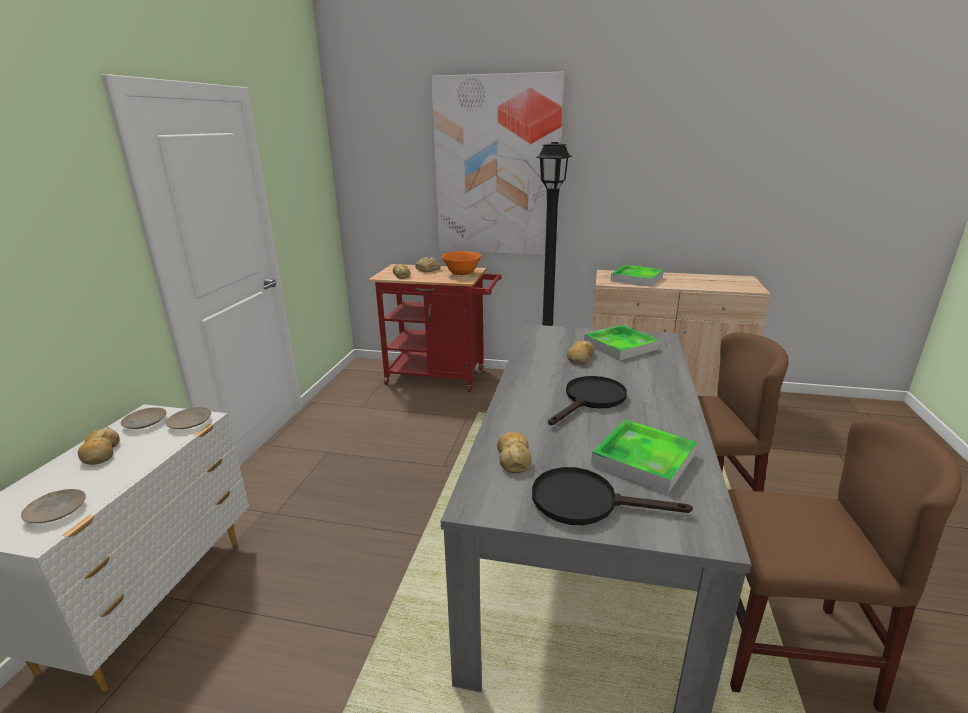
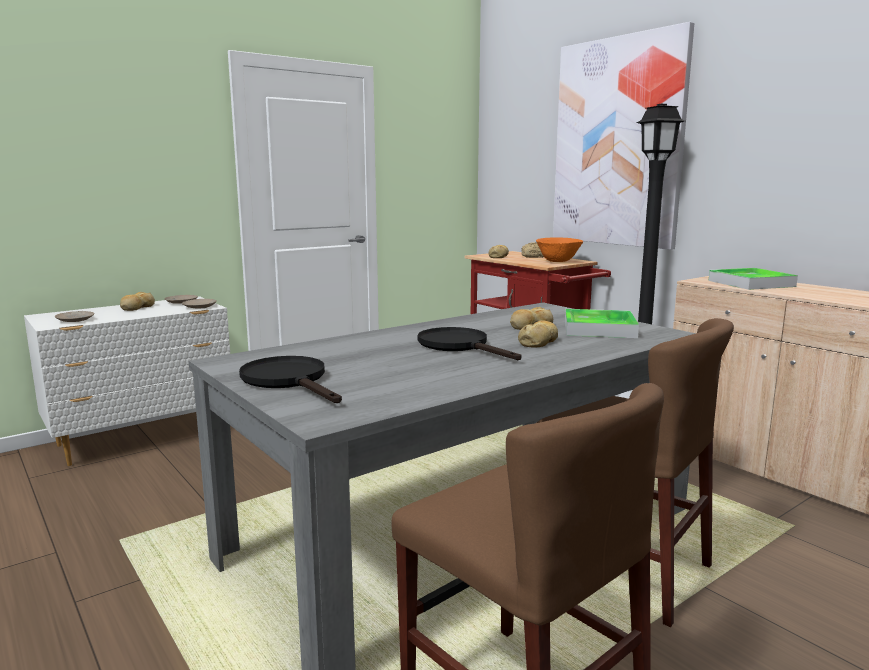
camera: 40 degrees right, 10 degrees down
(513, 458) = (306, 353): bread -> bread (538, 342)
(591, 400) = (460, 346): black frying pan -> black frying pan turned 120 degrees counterclockwise
(643, 459) = (397, 379): tray -> none

